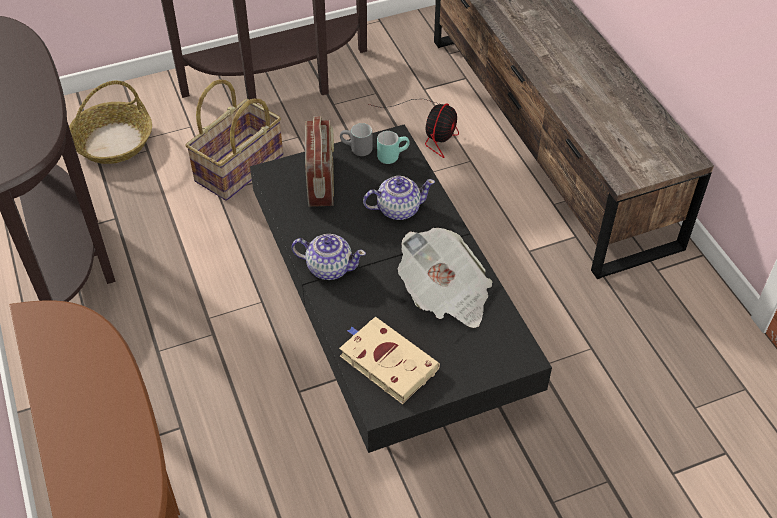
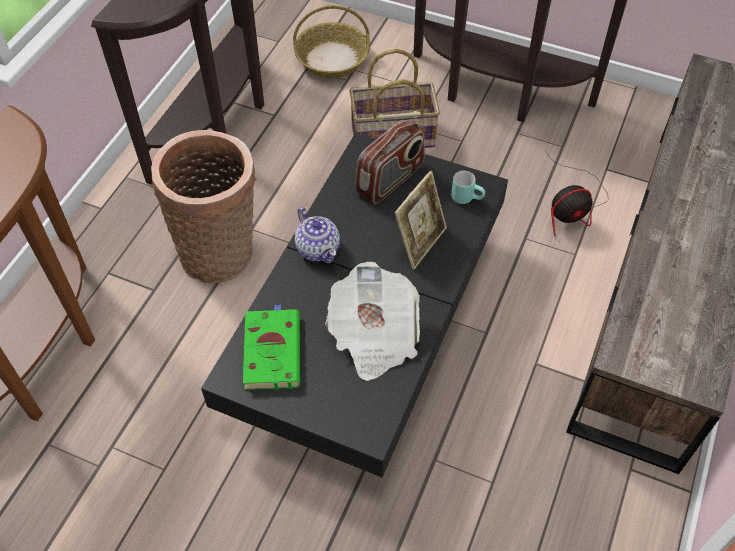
camera: 45 degrees right, 5 degrees up
(203, 354) = (221, 252): none -> basket
(356, 150) = (445, 174): grey mug -> none
(386, 362) = (272, 350): beige book -> green book
(398, 209) = (420, 243): teapot -> picture frame

